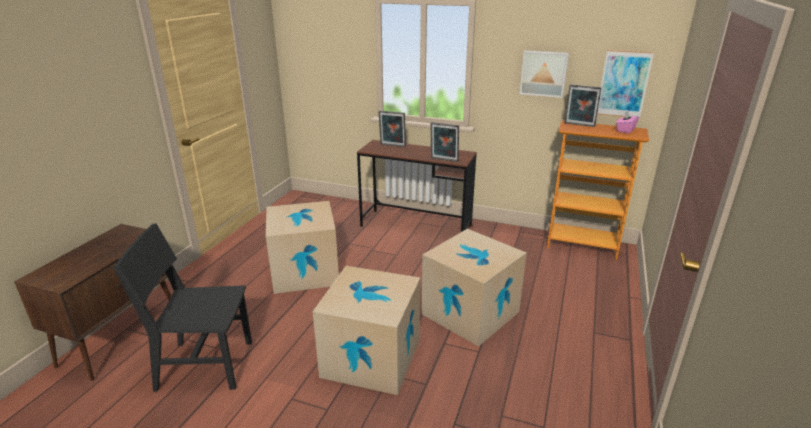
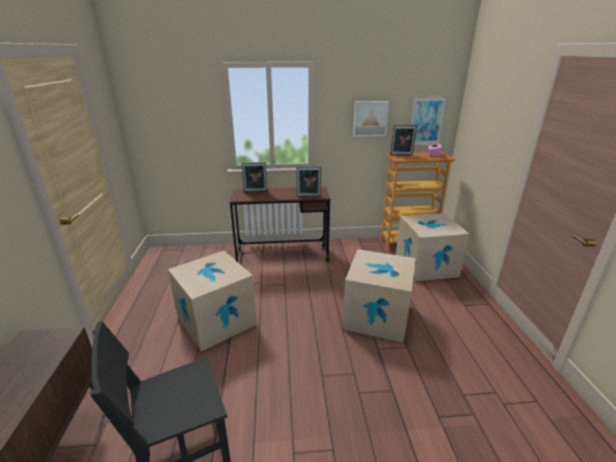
camera: 25 degrees left, 0 degrees up
(371, 358) = (333, 383): cardboard box -> cardboard box (426, 266)

